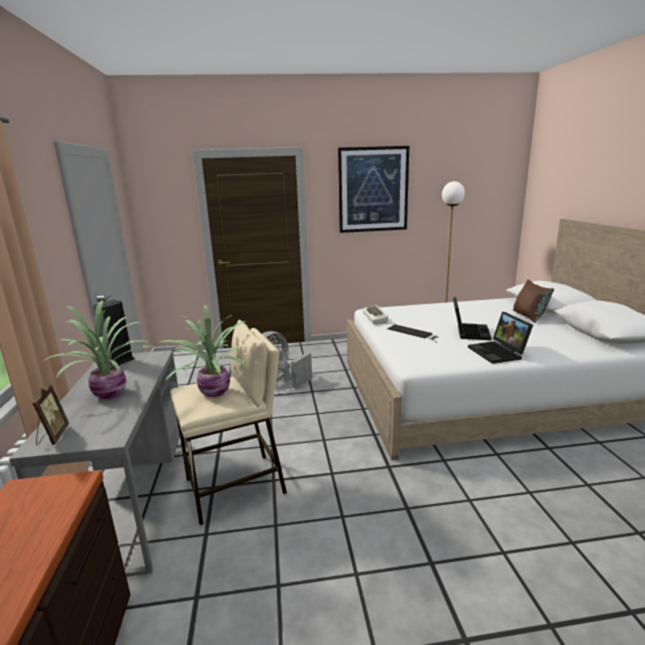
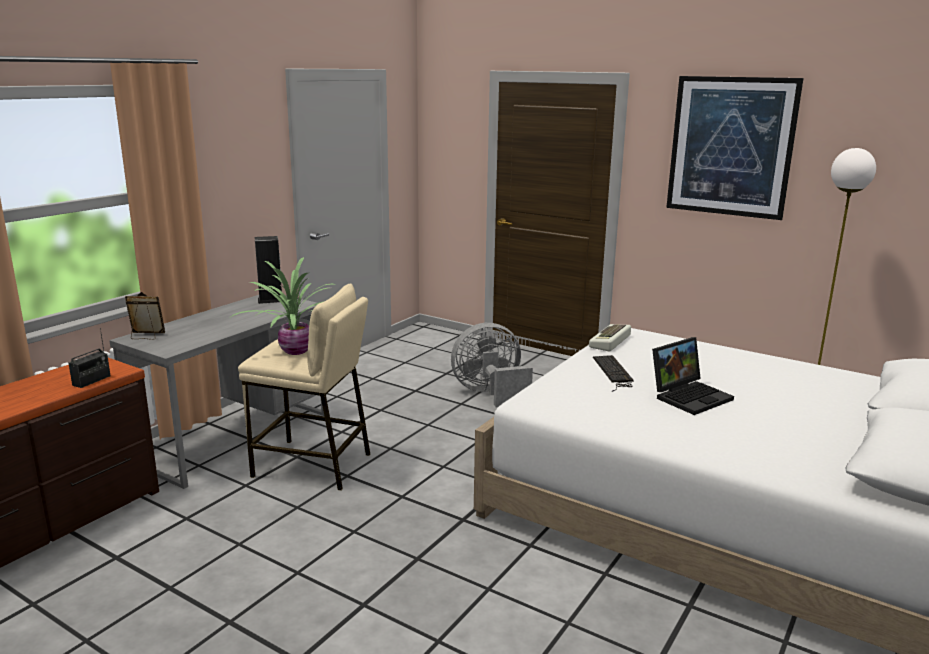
camera: 40 degrees right, 0 degrees up
(53, 436) = (146, 336): picture frame -> picture frame turned 120 degrees counterclockwise
(59, 510) = (91, 380): none -> radio
(111, 393) = (222, 321): potted plant -> none
(499, 353) = (663, 430): laptop -> none
(529, 316) = (846, 412): brown pillow -> none

